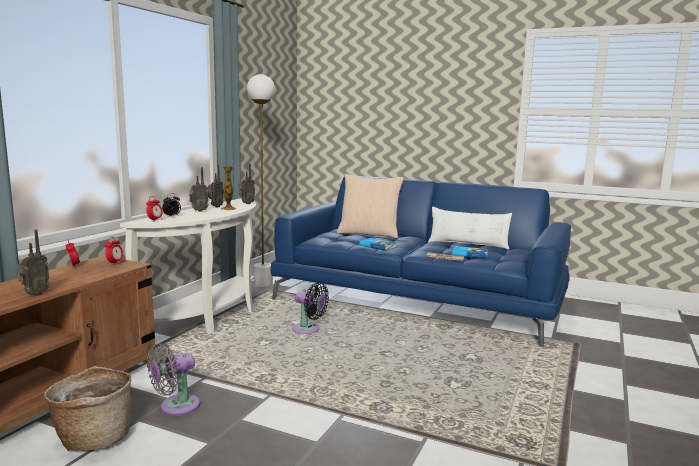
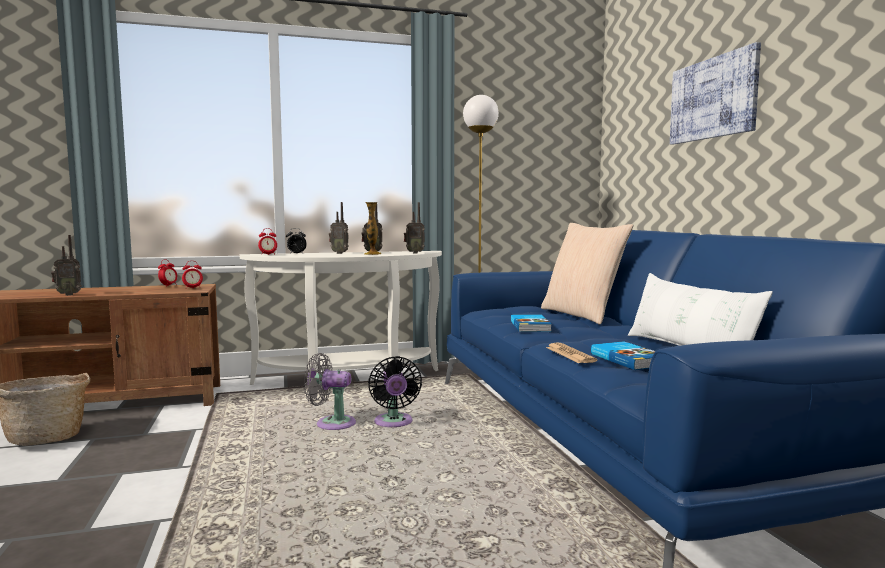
camera: 50 degrees right, 5 degrees down
(176, 407) = (130, 441): grey fan -> grey fan (331, 424)
(405, 97) = (713, 98): none -> picture

